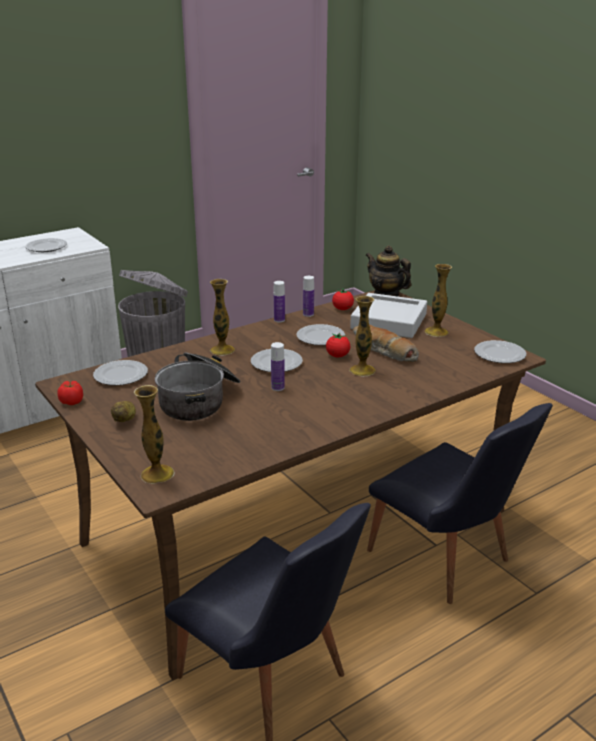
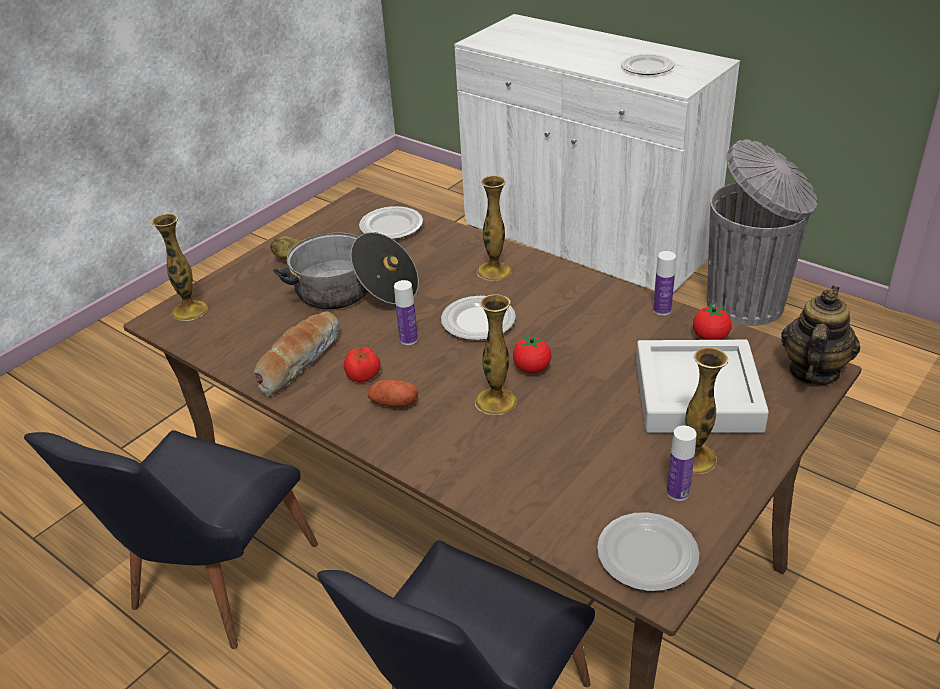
camera: 75 degrees right, 10 degrees up
(72, 401) = (322, 219): tomato -> tomato (364, 375)
(279, 320) = (621, 290): bottle -> bottle (678, 492)
(320, 337) = (586, 339): plate -> none
(344, 401) = (393, 403): none -> potato
(383, 351) = (575, 410): bread -> bread (299, 361)

